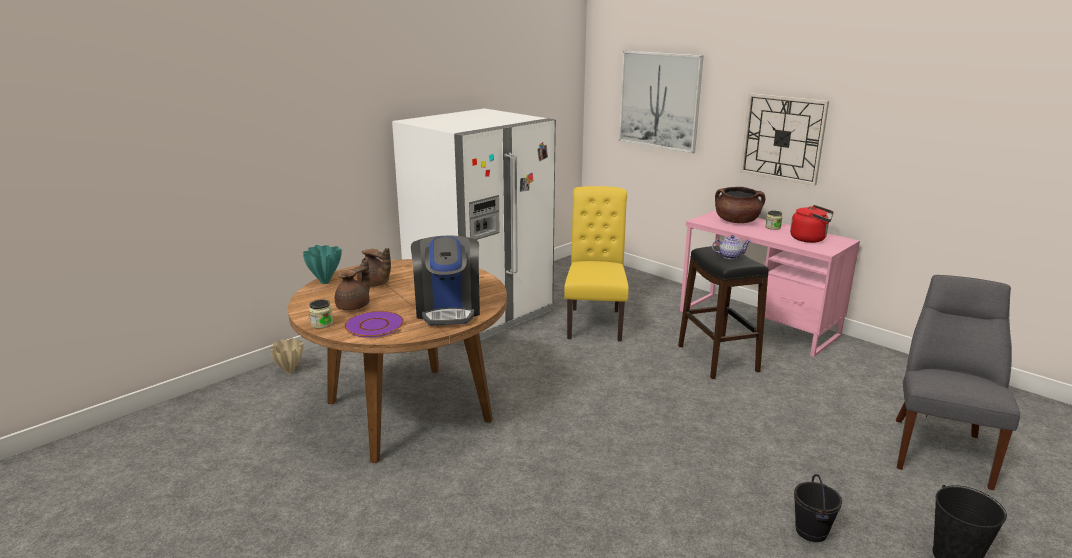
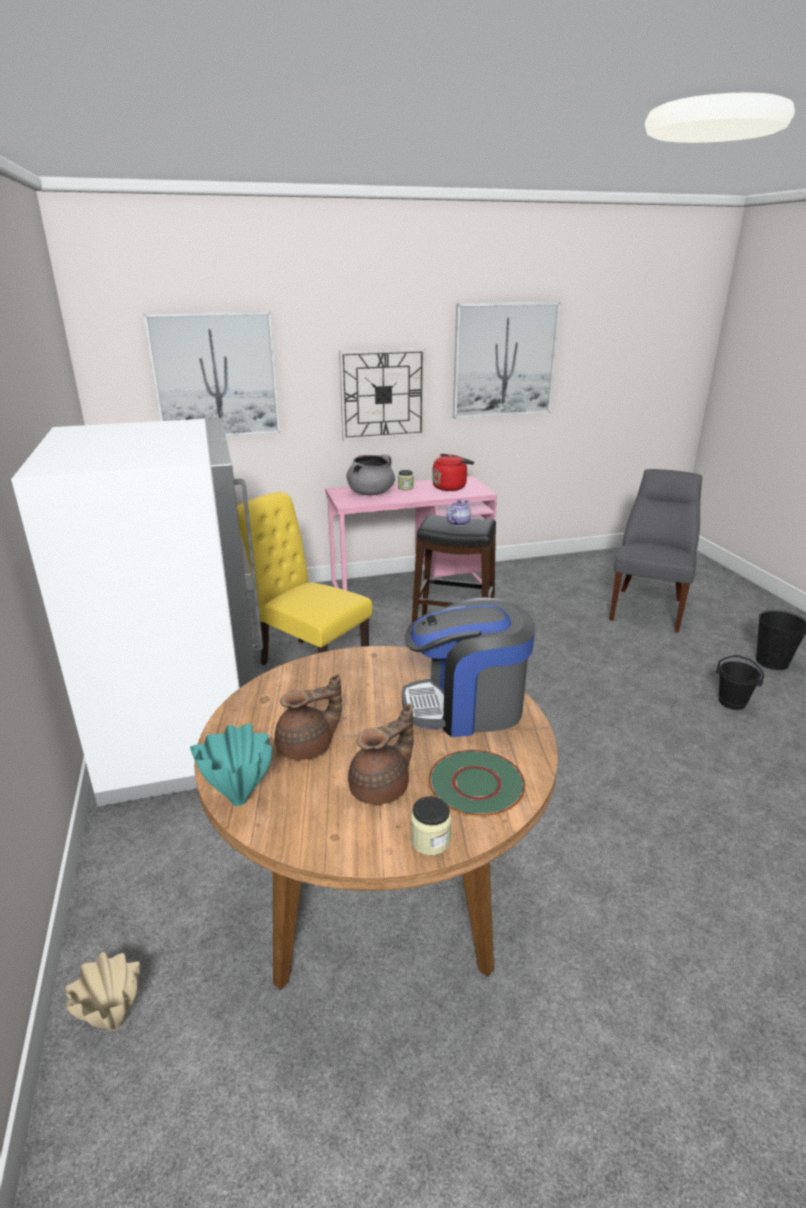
camera: 60 degrees left, 5 degrees up
(354, 306) = (382, 788): brown teapot -> brown teapot turned 75 degrees clockwise
(374, 325) = (476, 784): purple plate -> green plate
(448, 309) = (466, 707): coffee machine -> coffee machine turned 150 degrees clockwise
(737, 221) = (371, 493): brown cooking pot -> grey cooking pot
(918, 126) = (504, 360): none -> picture
(939, 448) = (648, 608): grey chair -> grey chair turned 60 degrees clockwise

